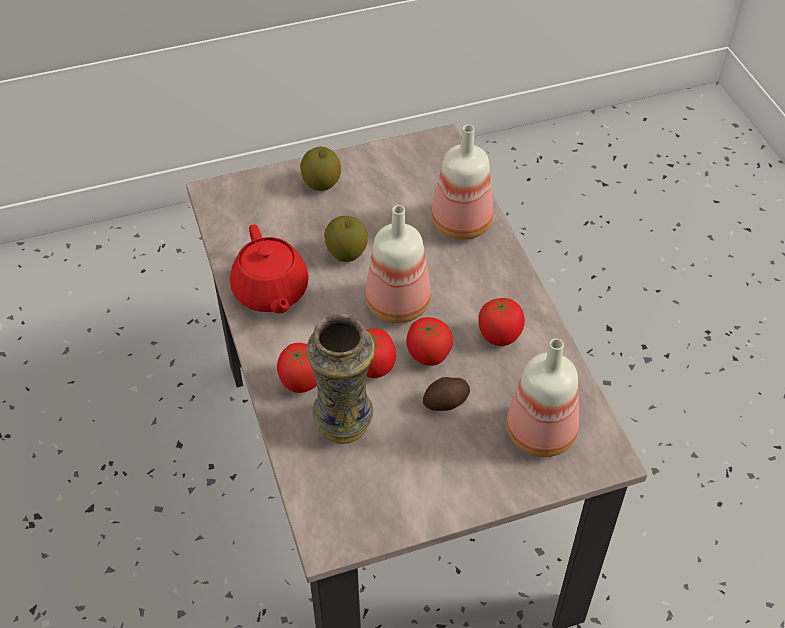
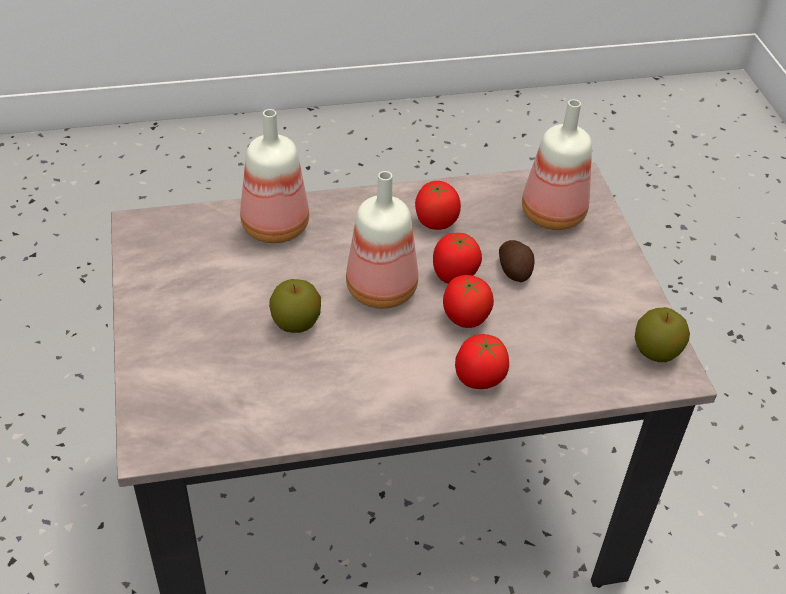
camera: 85 degrees left, 5 degrees down
(271, 292) = (342, 396): red teapot -> none
(321, 183) = (171, 335): apple -> apple (656, 352)
(344, 425) = (539, 348): vase -> none

